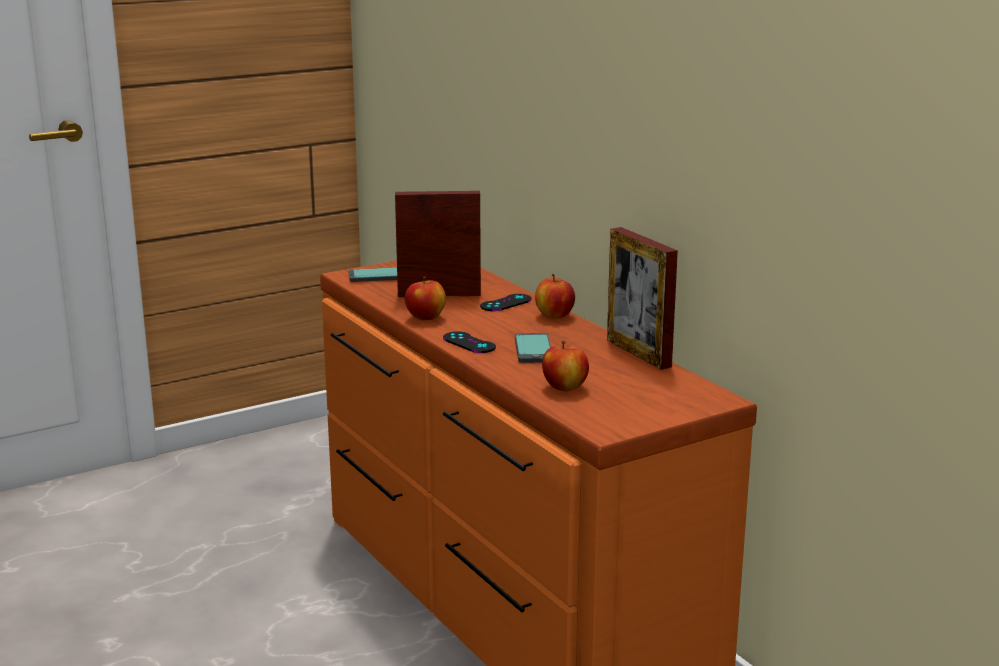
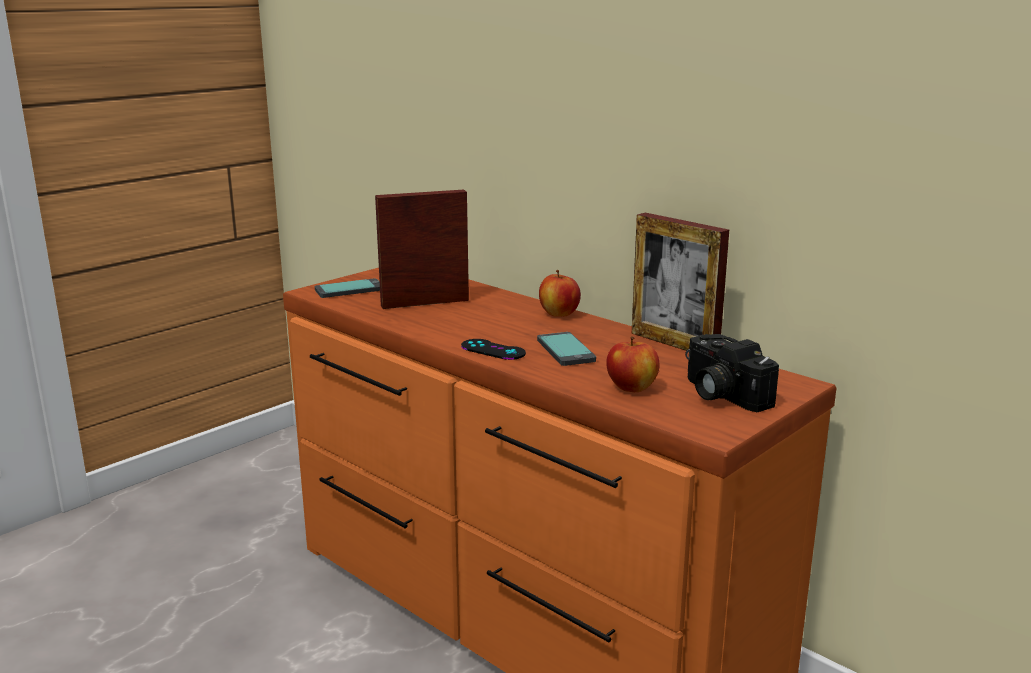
camera: 15 degrees left, 0 degrees up
(426, 317) = (427, 327): apple -> none
(506, 303) = (500, 305): black game controller -> none
(639, 400) = (720, 394): none -> camera

